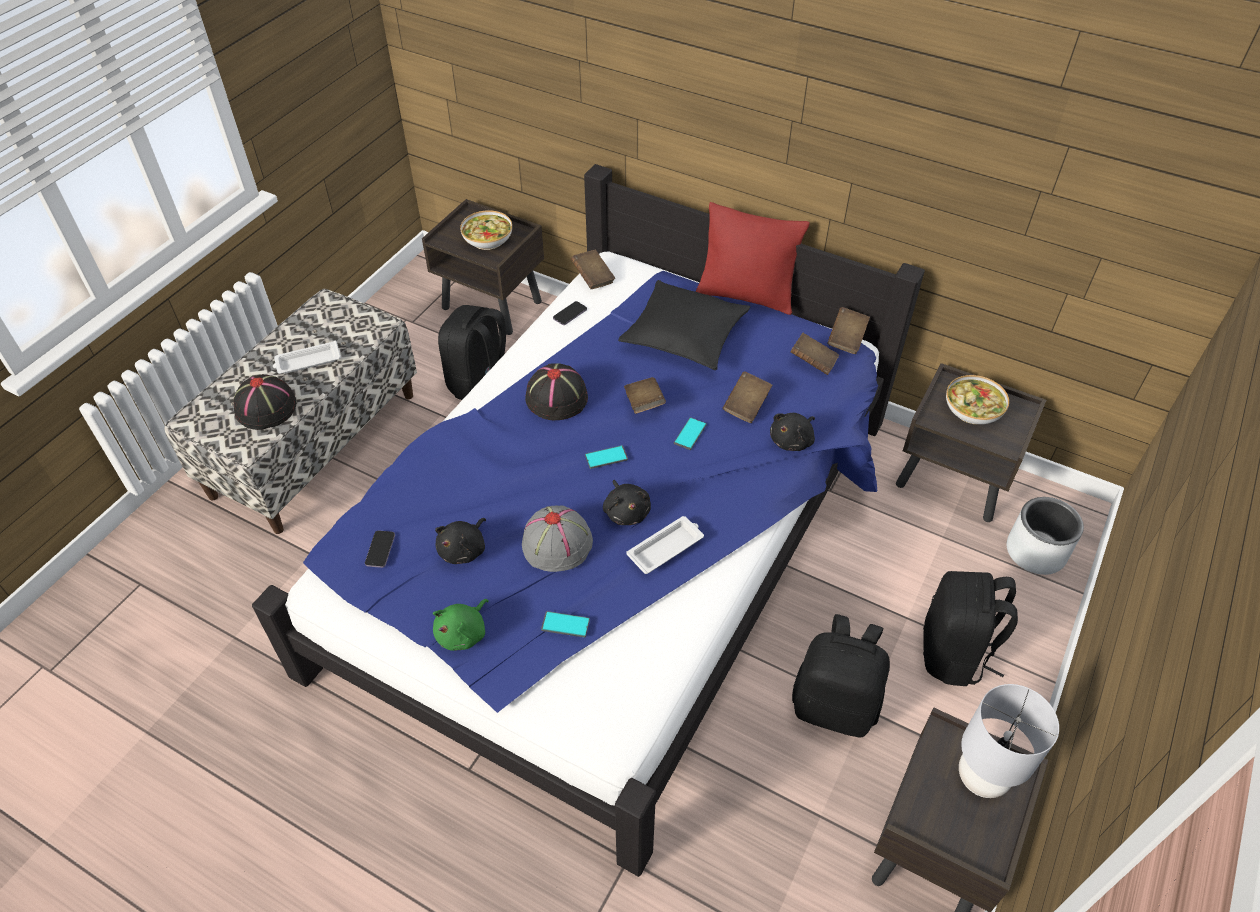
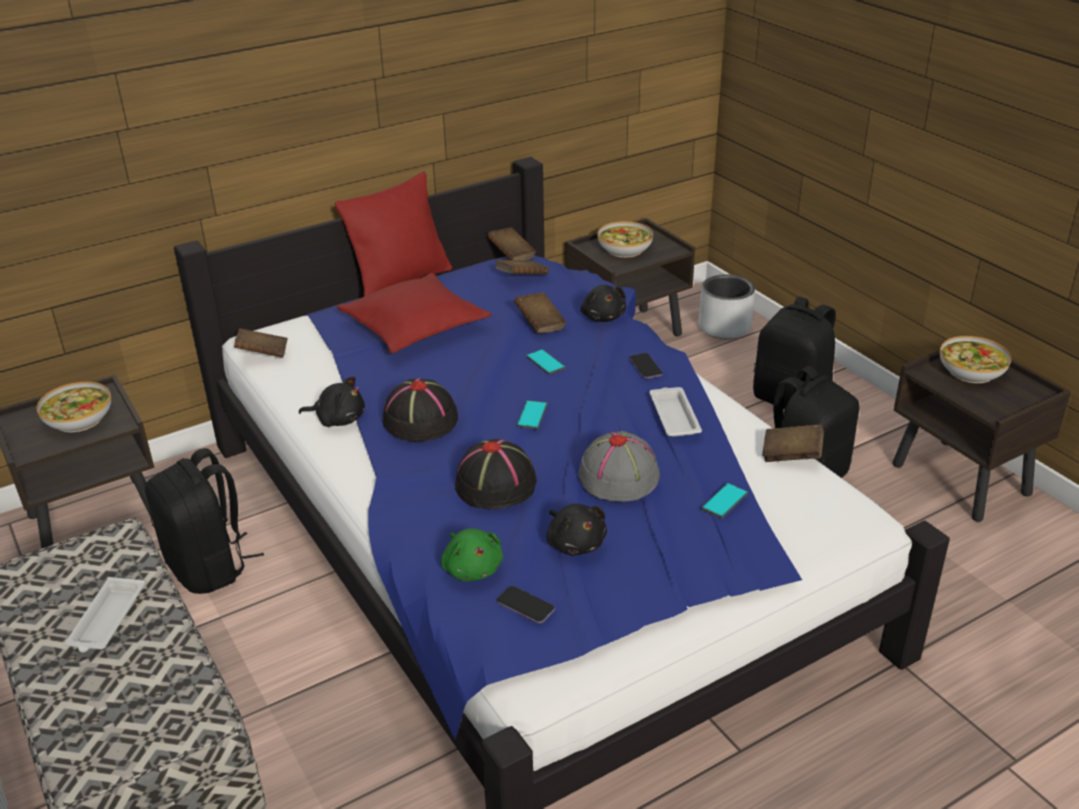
camera: 60 degrees left, 15 degrees down
(266, 408) = (149, 682): black hat -> black hat (496, 484)
(463, 633) = (688, 574): green plush toy -> green plush toy (472, 568)
(570, 314) = (299, 384): phone -> phone (645, 367)
(626, 511) = (611, 425): black plush toy -> black plush toy (338, 419)
(644, 403) = (484, 372): brown book -> brown book (791, 455)
(684, 335) = (415, 326): black pillow -> red pillow
(982, 778) = (972, 371): grey table lamp -> bowl

